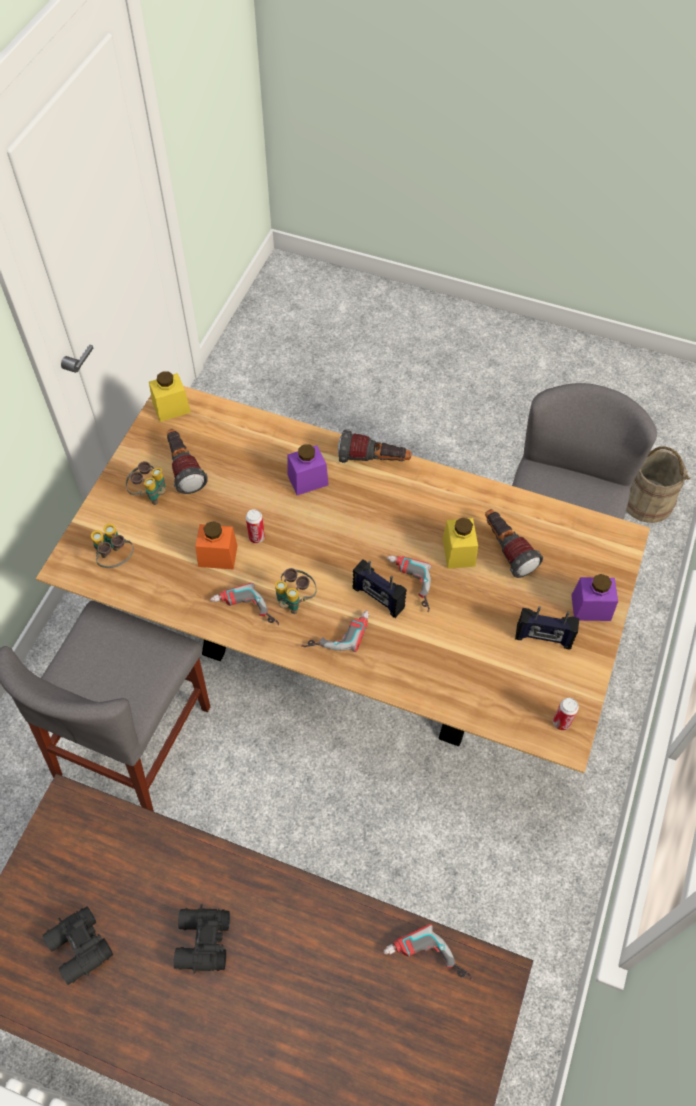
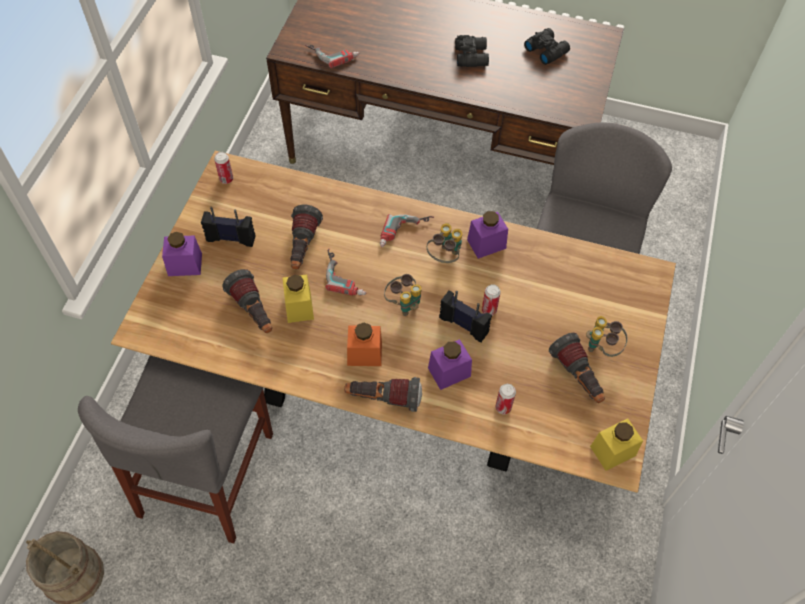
camera: 175 degrees right, 0 degrees up
(115, 559) = (612, 282): binoculars -> binoculars (404, 304)
(218, 556) = (520, 291): orange jar -> orange jar (364, 354)
(244, 613) = (486, 244): power drill -> purple jar
(261, 447) = (503, 407): none -> can
(378, 598) = (372, 262): radio -> radio (464, 324)
(457, 620) = (303, 248): none -> flashlight

